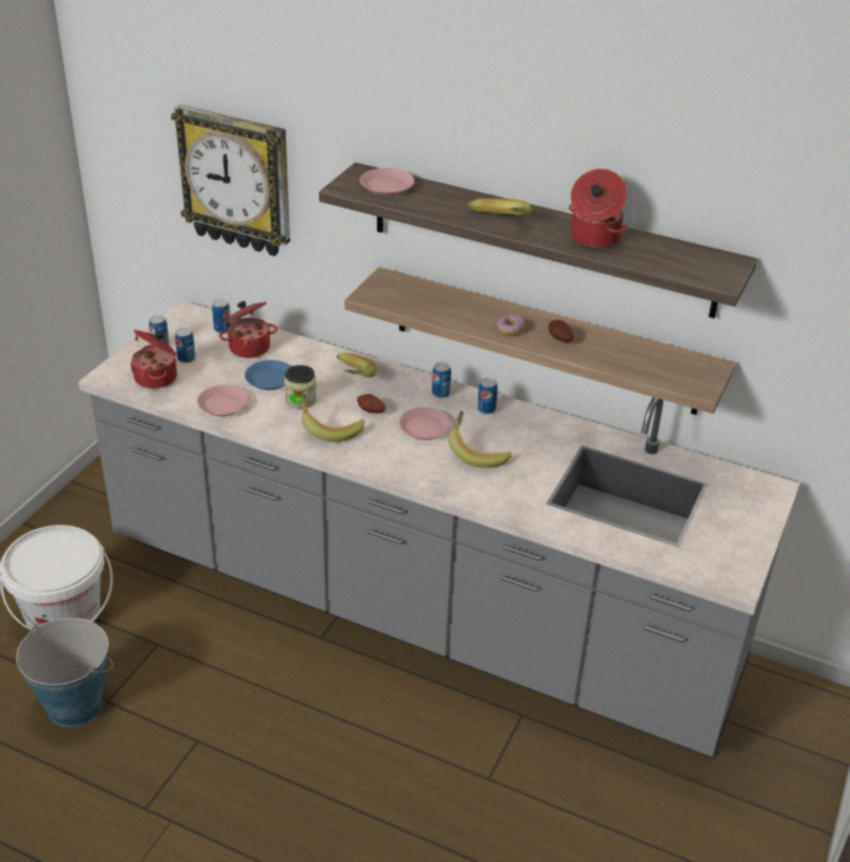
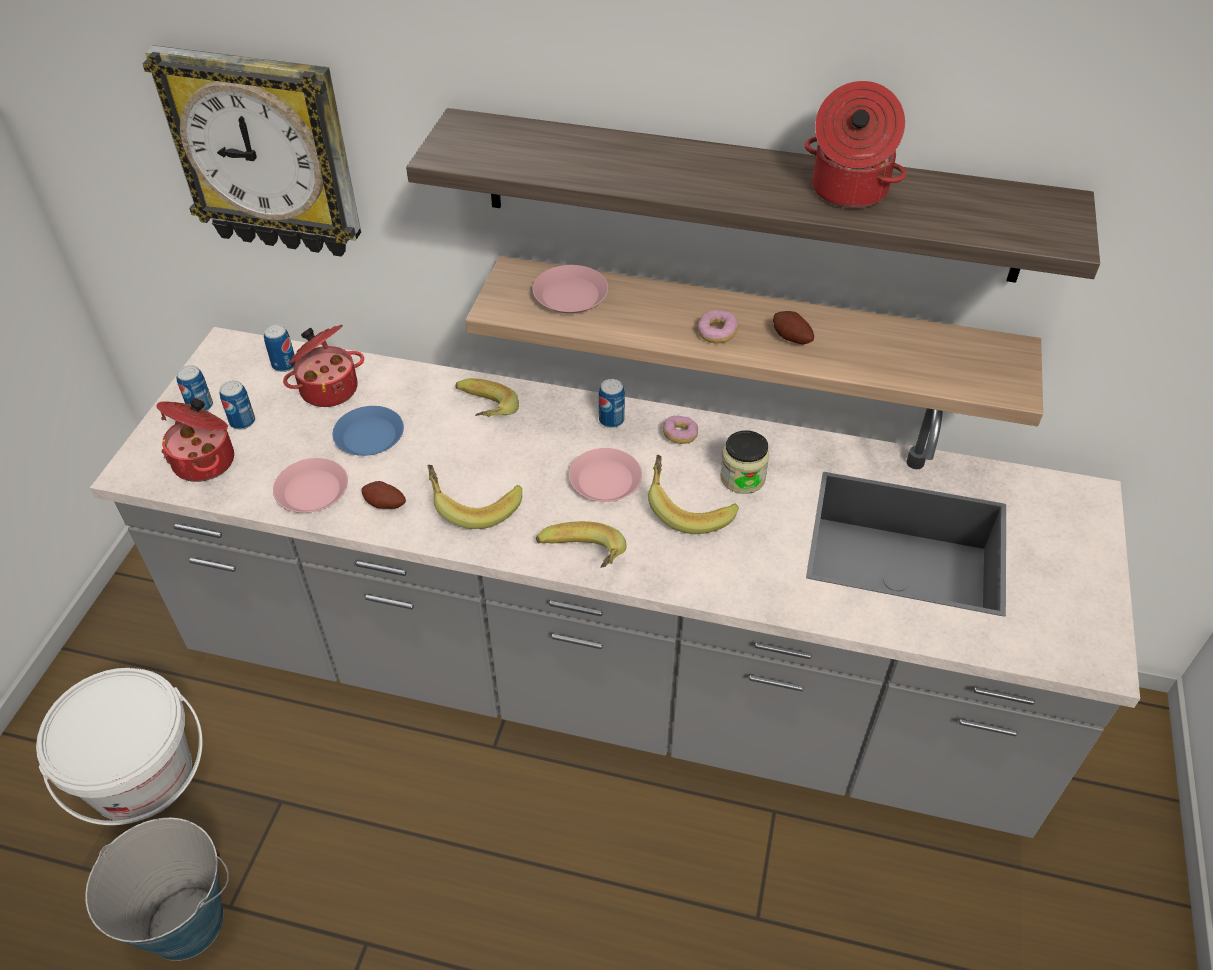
camera: 10 degrees left, 10 degrees up
(300, 400) = (421, 463): jar -> jar (742, 478)
(370, 411) = (524, 466): potato -> potato (384, 505)
(386, 186) = (508, 144): pink plate -> pink plate (570, 296)
(486, 409) = (680, 435): can -> donut
(497, 224) = (697, 186): banana -> banana (582, 562)

